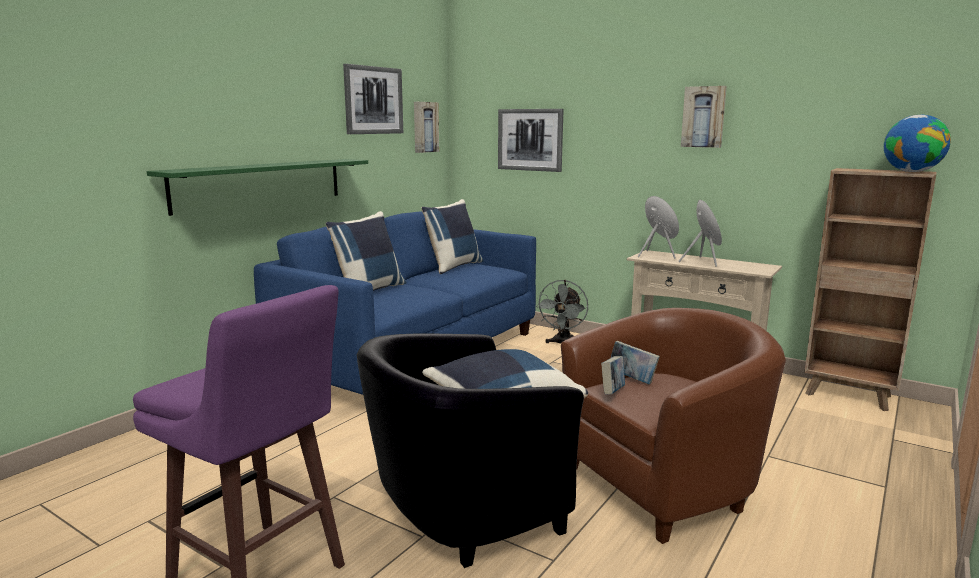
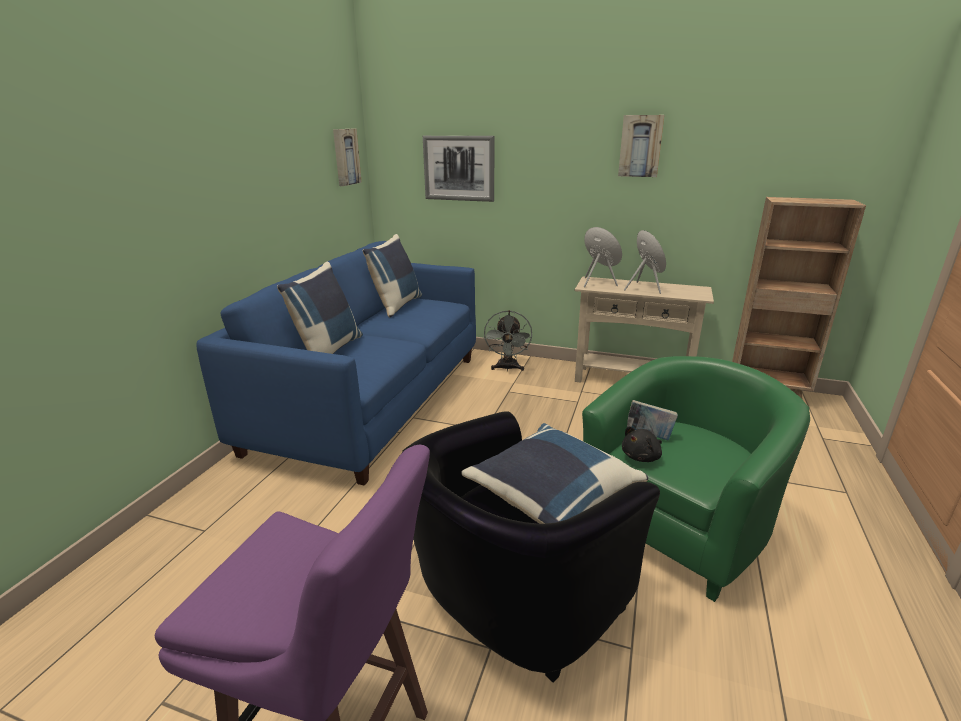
camera: 15 degrees left, 10 degrees up
(261, 184) = (188, 245): green shelf -> none
(373, 100) = (294, 131): picture -> none
(612, 392) = (642, 457): book -> black plush toy
(665, 484) = (679, 525): brown armchair -> green armchair
(911, 171) = (839, 201): globe -> none

